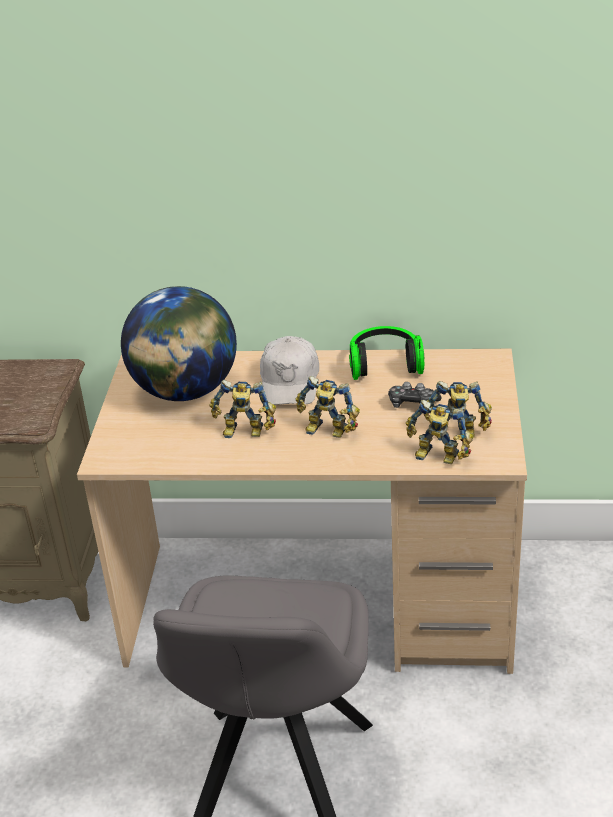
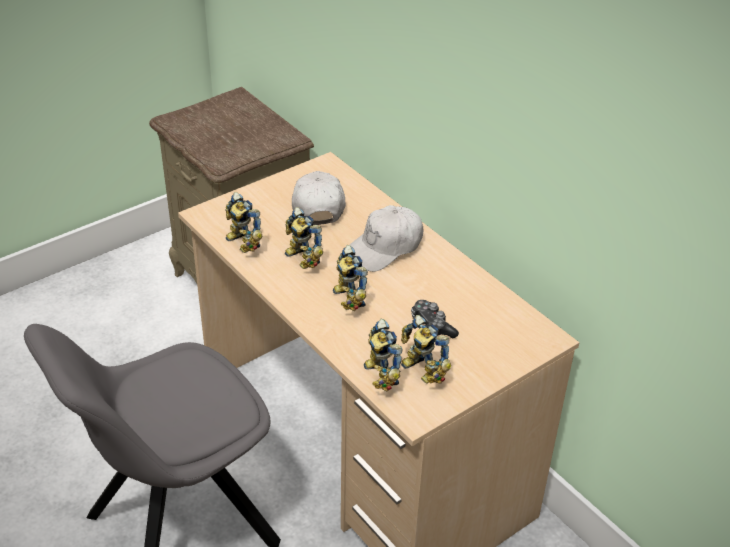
camera: 45 degrees right, 5 degrees up
(177, 456) = (241, 244): none -> toy robot
(185, 391) = (317, 205): globe -> white cap
(384, 364) = (467, 282): headphones -> none

